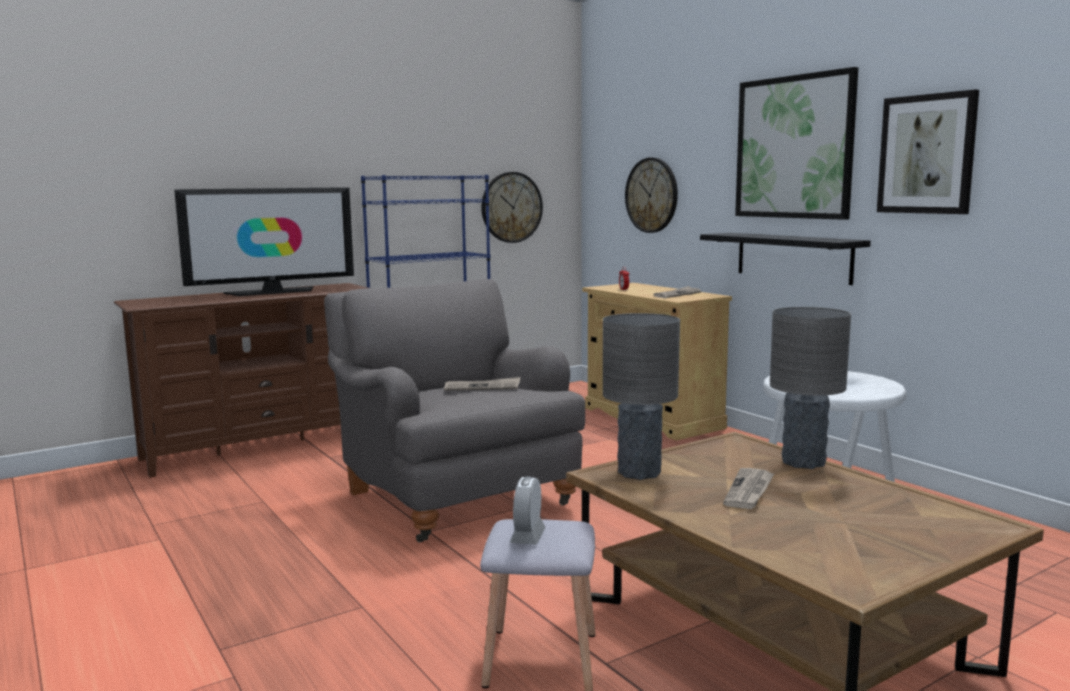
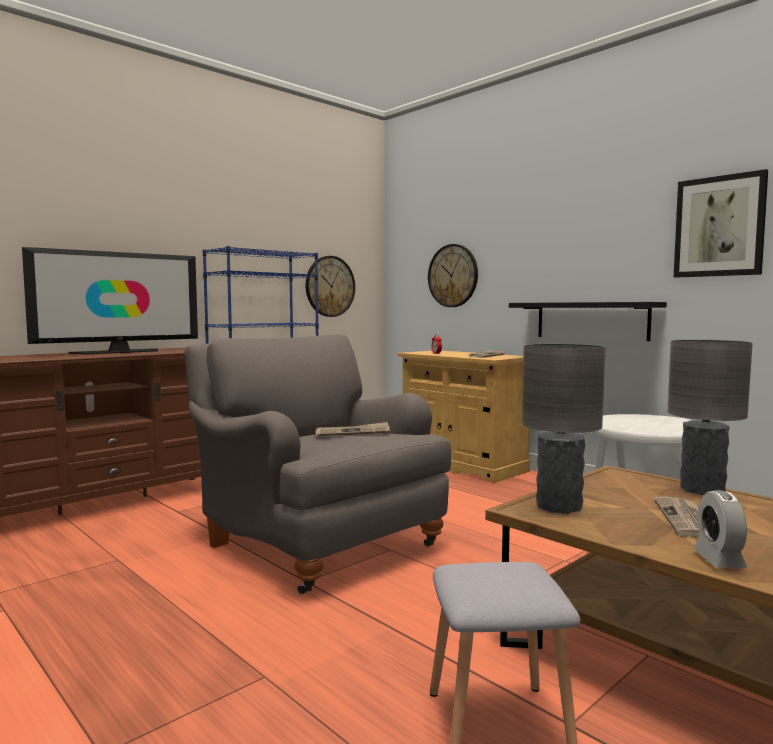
camera: 10 degrees left, 5 degrees down
(527, 536) = (492, 584): alarm clock -> alarm clock (718, 559)
(794, 147) = (590, 228): picture -> none

